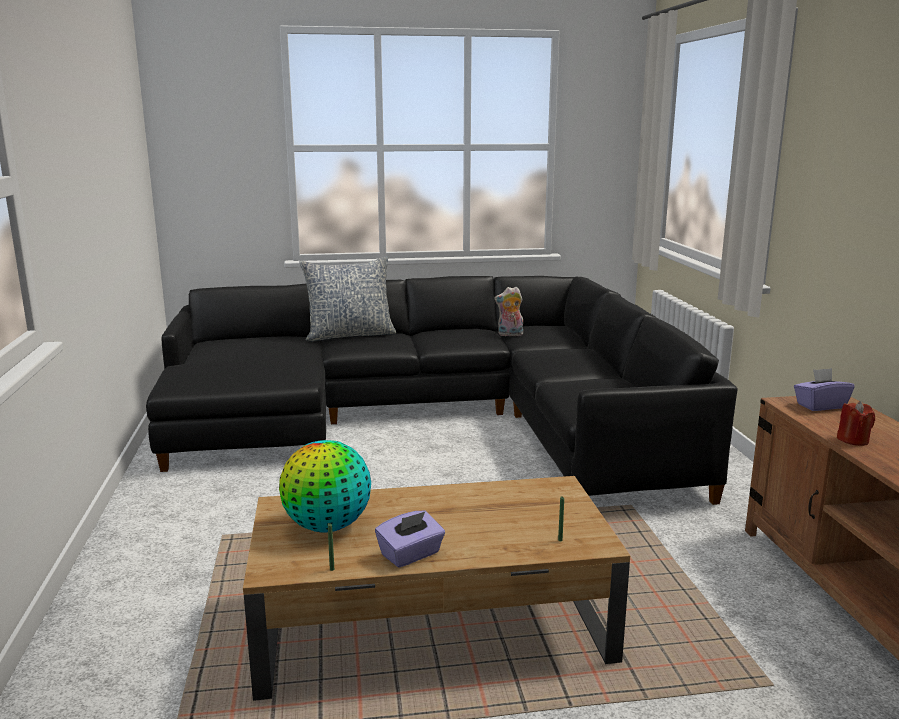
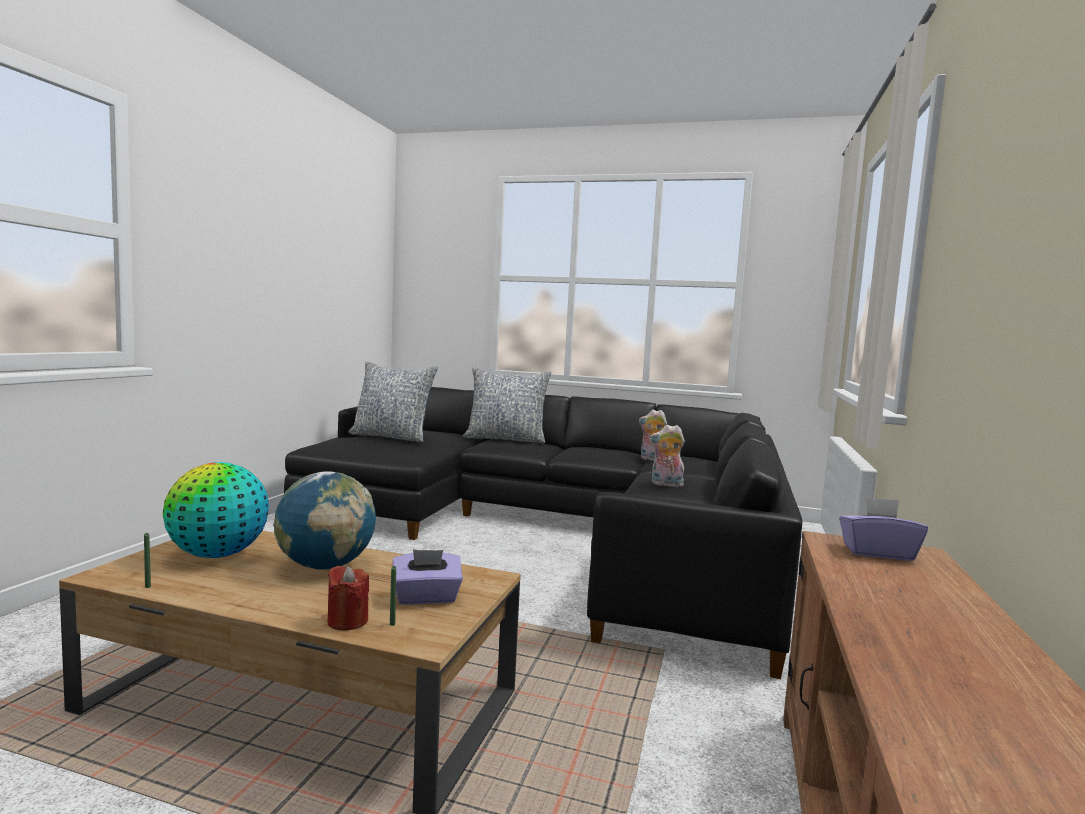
camera: 25 degrees right, 10 degrees down
(239, 356) = (392, 437): none -> pillow
(411, 555) = (232, 595): purple tissue box -> purple tissue box (426, 598)
(432, 510) = (325, 566): none -> globe
(563, 363) = (666, 485): none -> plush toy
(853, 440) = (865, 594): red candle -> red candle (347, 621)

